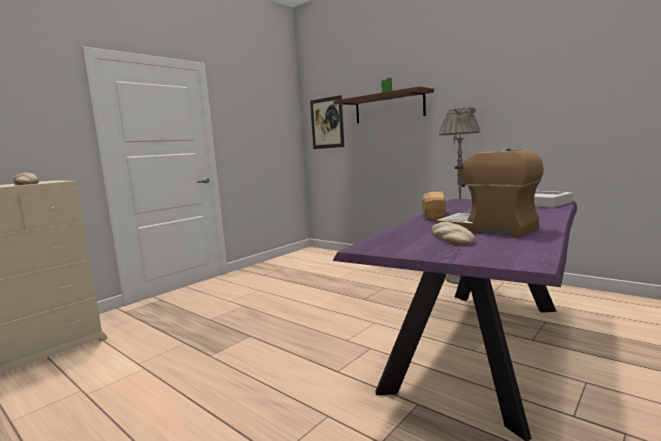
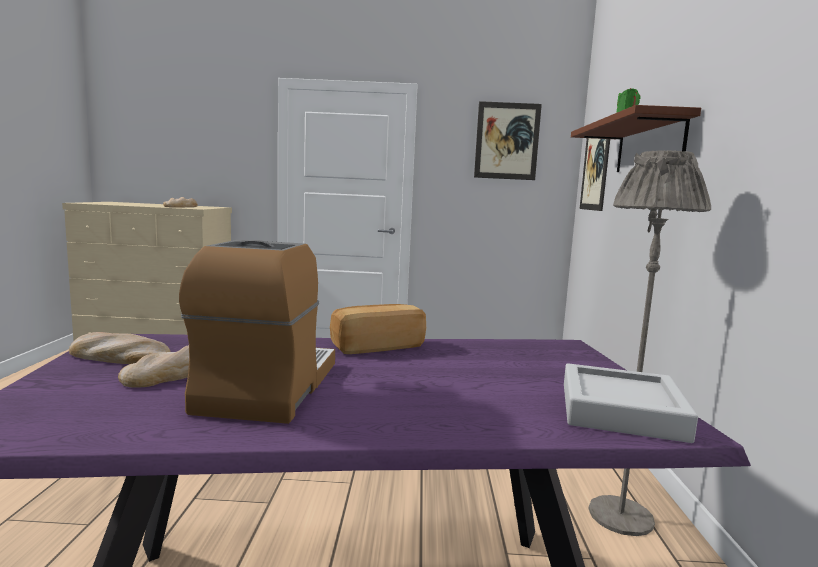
camera: 50 degrees right, 0 degrees up
(264, 107) = (507, 141): none -> picture
(407, 247) = (118, 357): none -> bread

